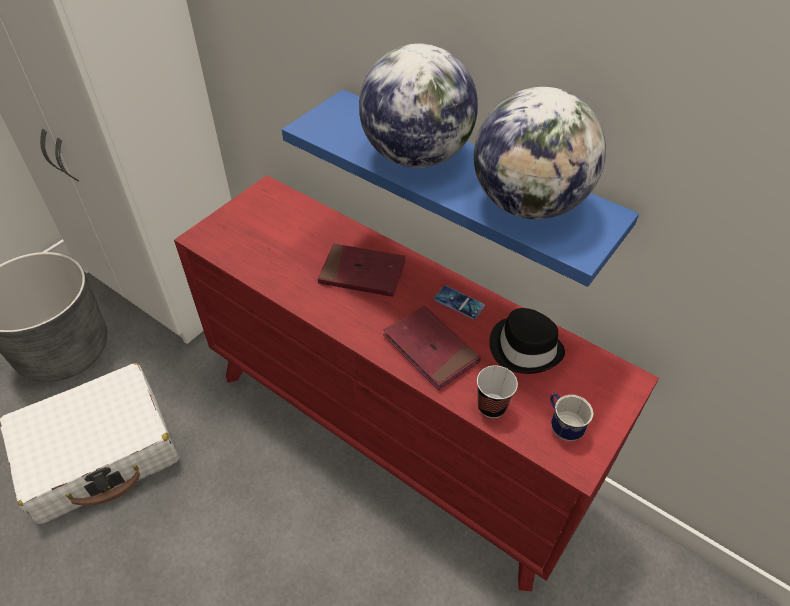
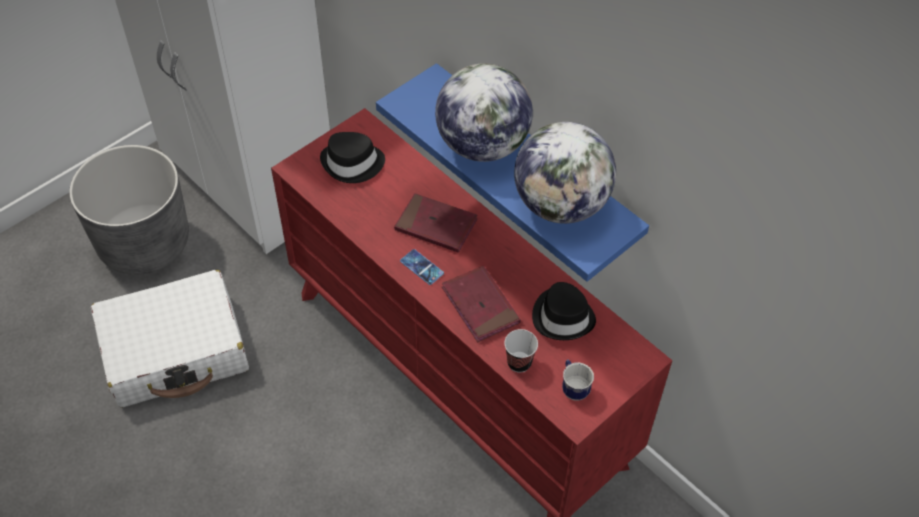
camera: 10 degrees right, 5 degrees up
(262, 226) = (353, 164): none -> black hat
(459, 302) = (516, 266): phone -> phone (421, 267)

